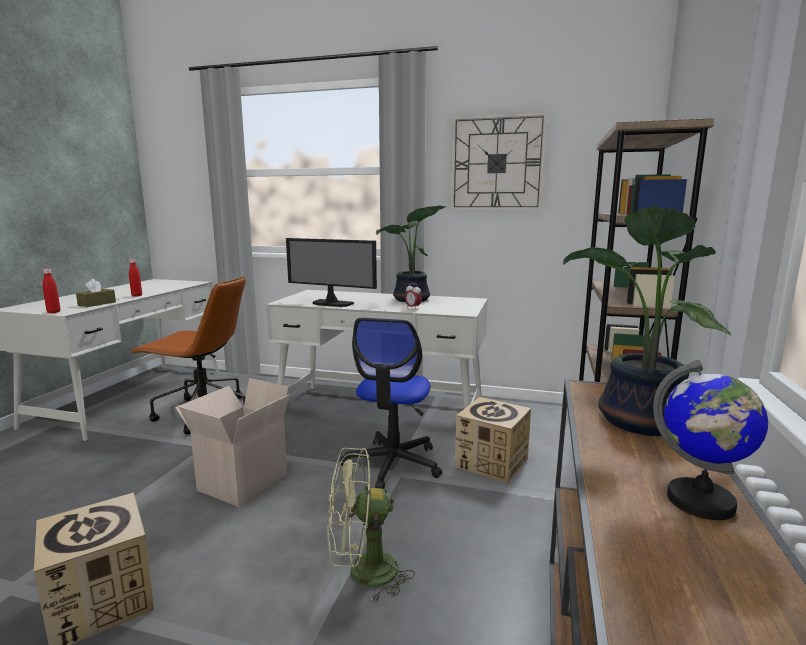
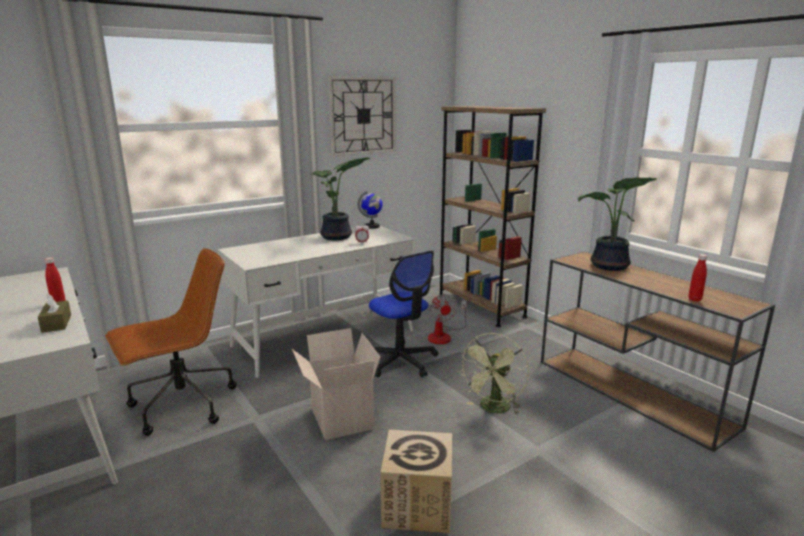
camera: 50 degrees left, 5 degrees up
(53, 312) = (52, 346): red bottle -> red bottle (694, 299)
(331, 304) = (297, 255): monitor -> none
(491, 462) = (444, 335): cardboard box -> fan
(700, 502) = (673, 282): globe -> globe (372, 227)

